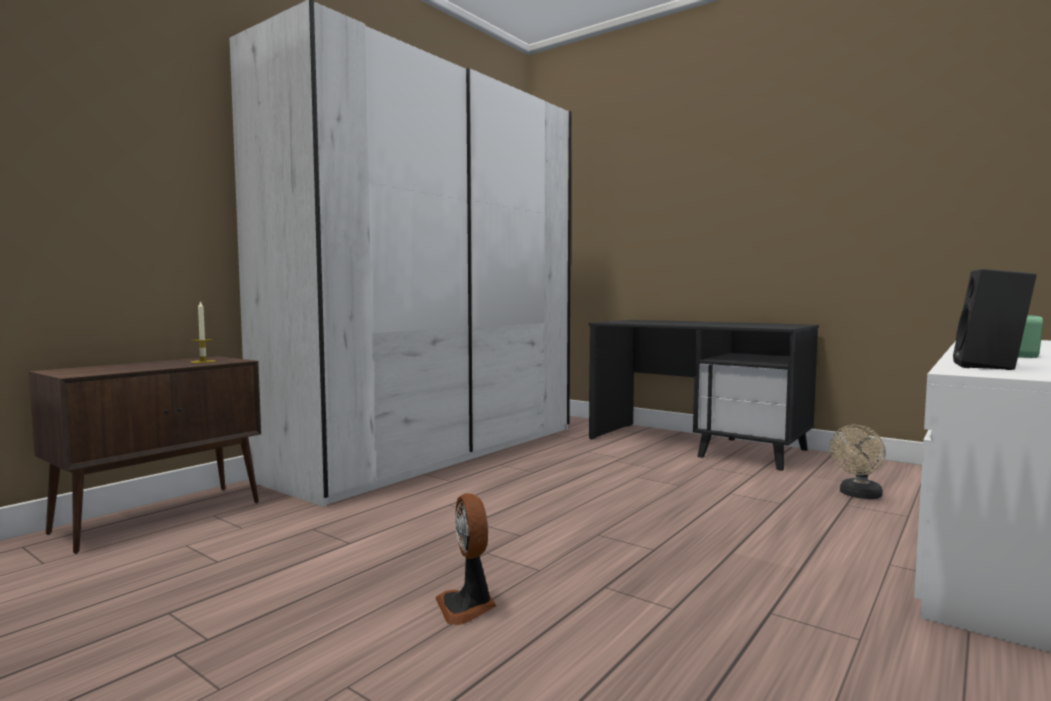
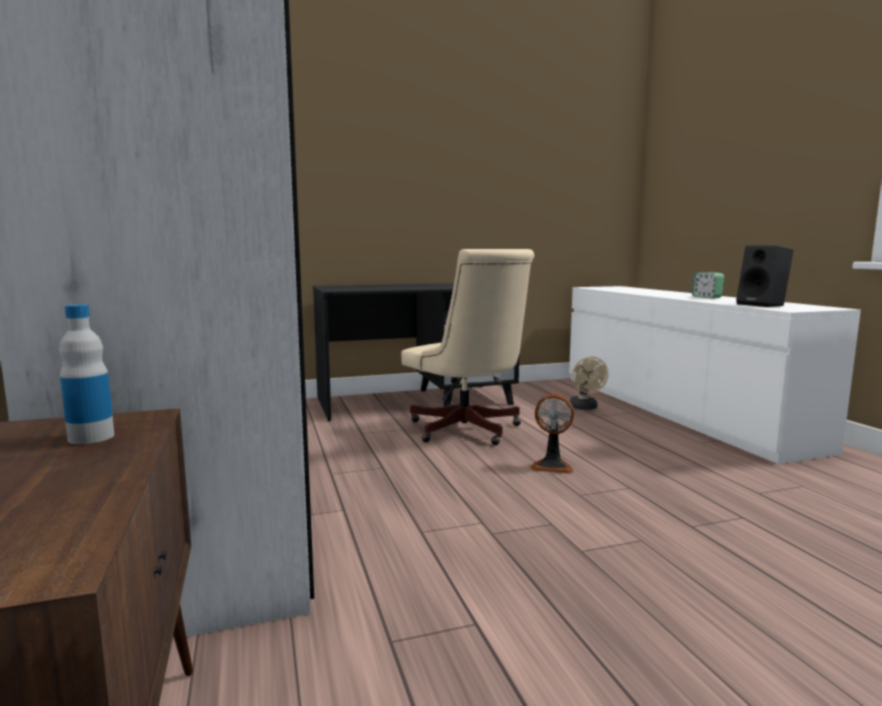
camera: 55 degrees left, 5 degrees up
(203, 361) = (91, 437): candle -> bottle
(467, 606) = (705, 595): fan -> fan (552, 466)
(664, 473) = (467, 431): none -> beige office chair

